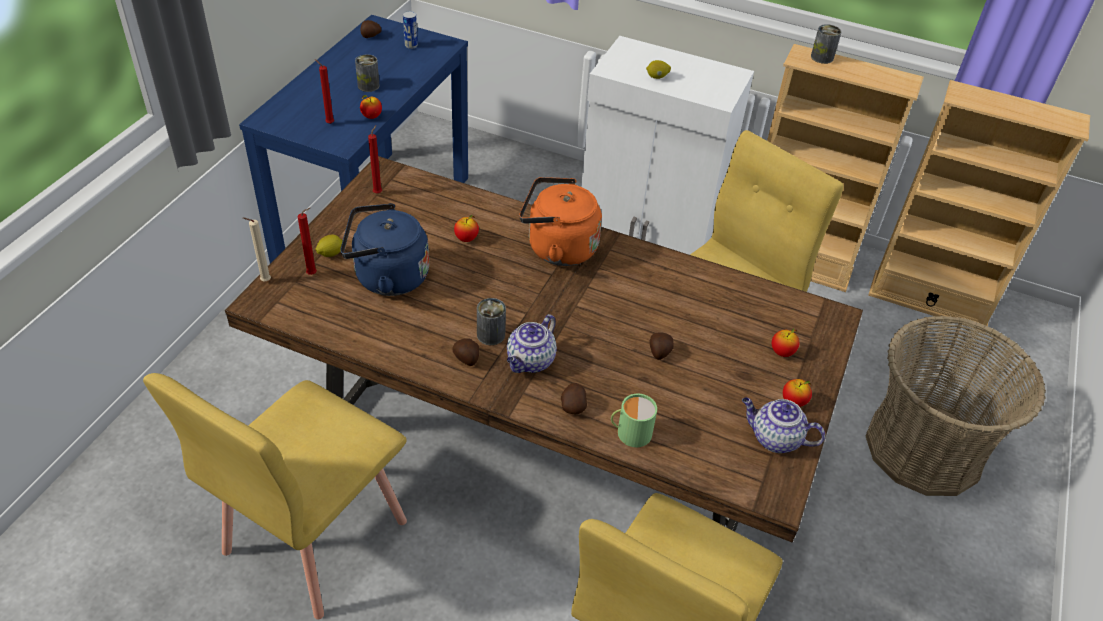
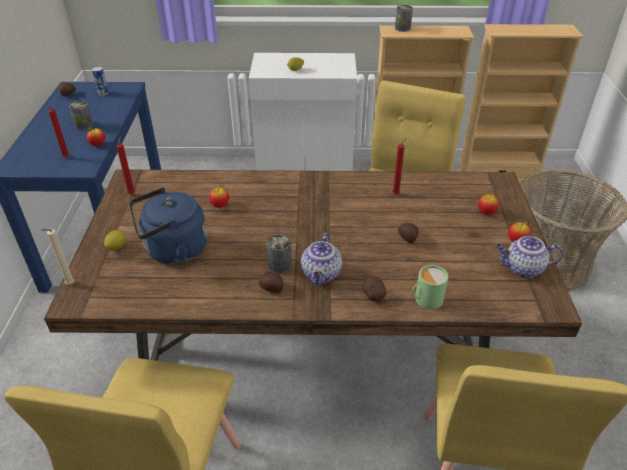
camera: 20 degrees left, 5 degrees down
(313, 274) = (110, 266): red candle -> red candle (396, 194)
(557, 248) = (291, 192): orange kettle -> none

